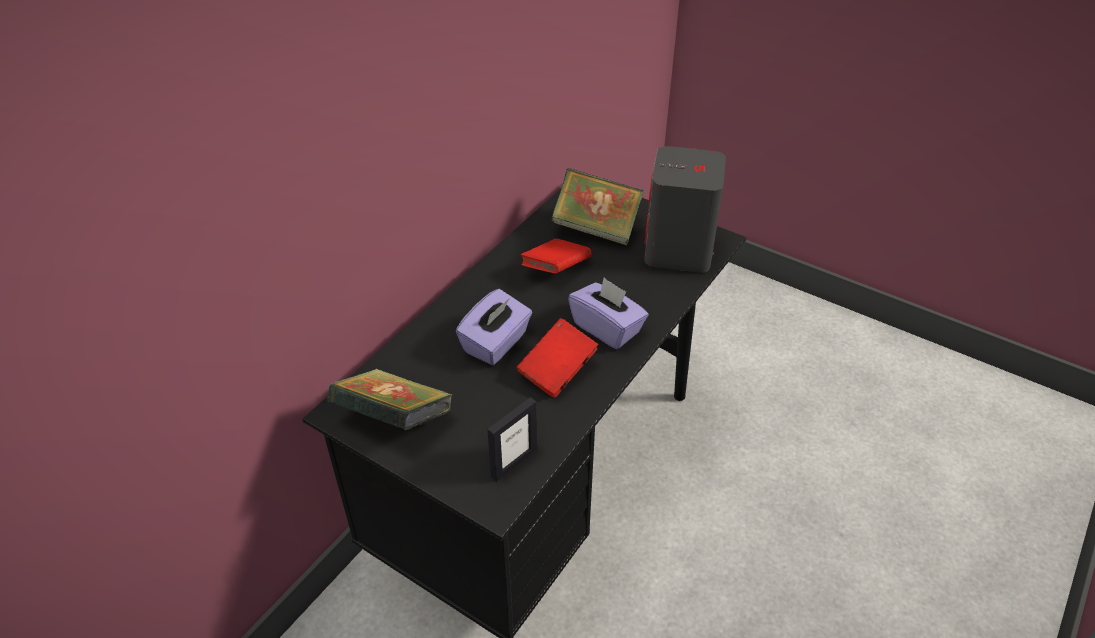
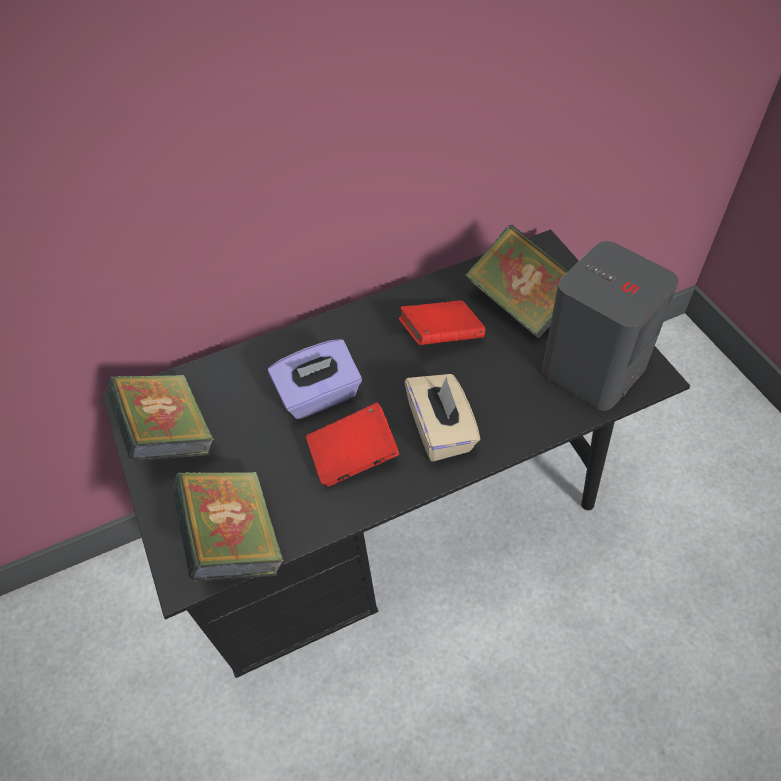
camera: 35 degrees right, 10 degrees up
(513, 463) = (235, 540): picture frame -> book
(607, 328) = (441, 430): purple tissue box -> beige tissue box

